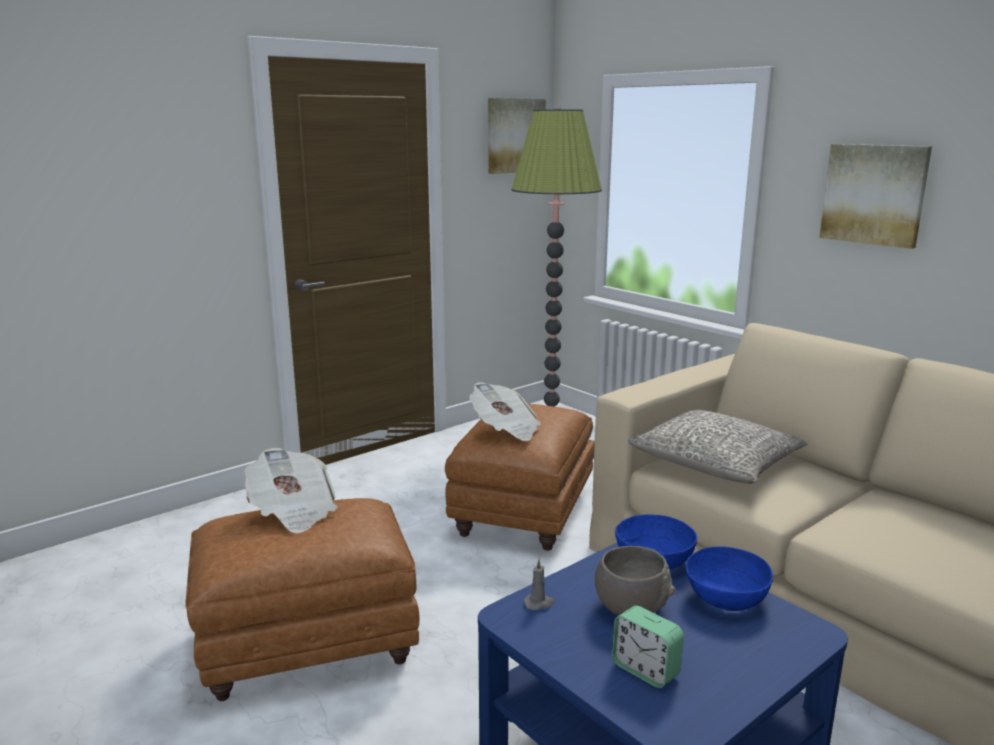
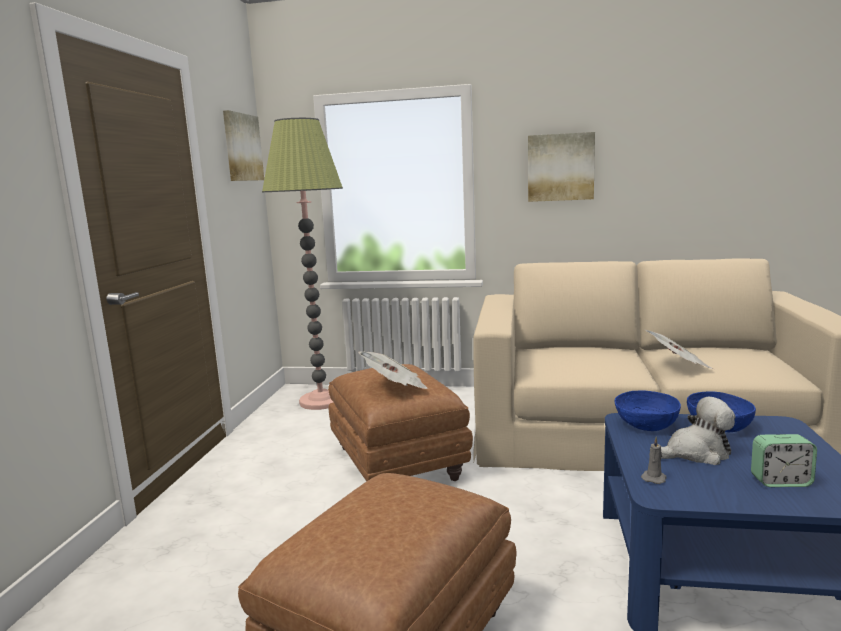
camera: 40 degrees left, 5 degrees down
(293, 511) = (357, 508): newspaper -> newspaper (678, 365)
(631, 606) = (696, 453): grey bowl -> plush toy
(716, 463) = (560, 363): grey pillow -> none

